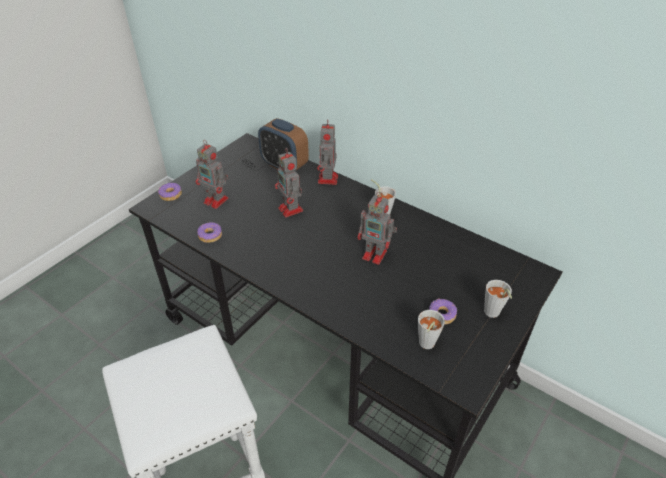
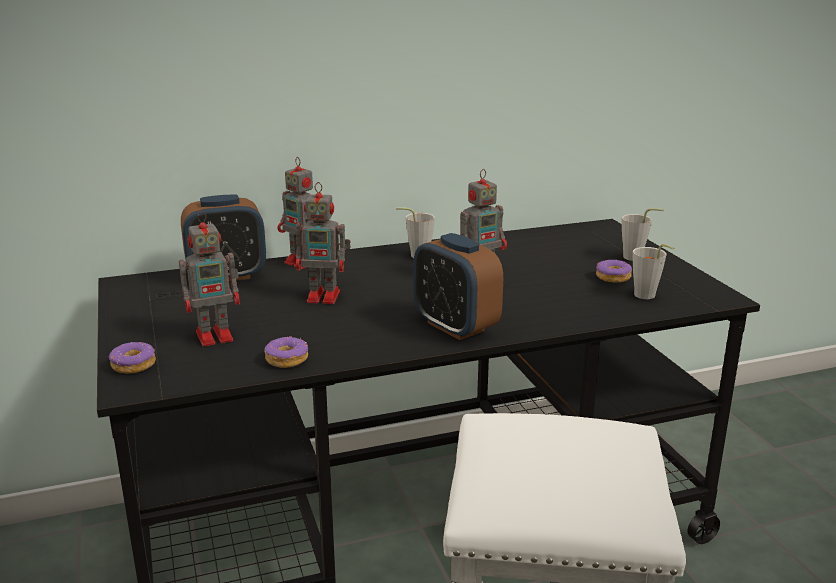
camera: 55 degrees left, 20 degrees down
(297, 275) = (455, 327): none -> alarm clock

